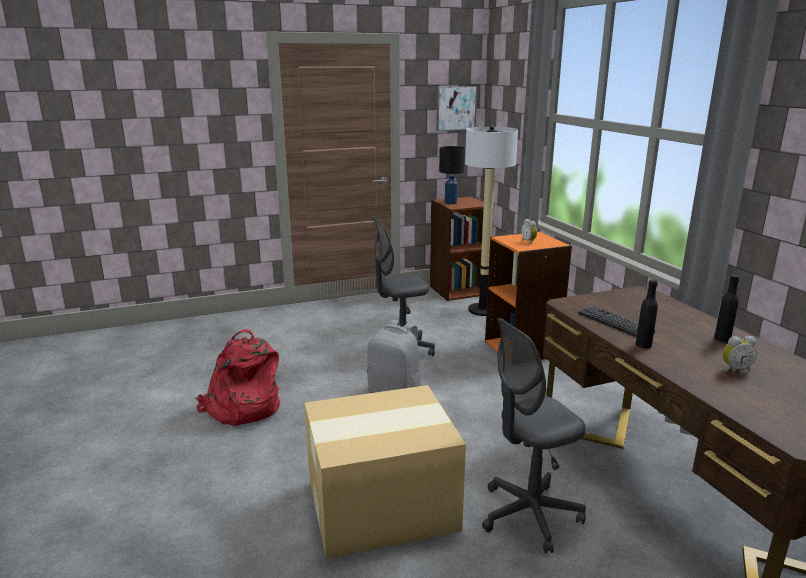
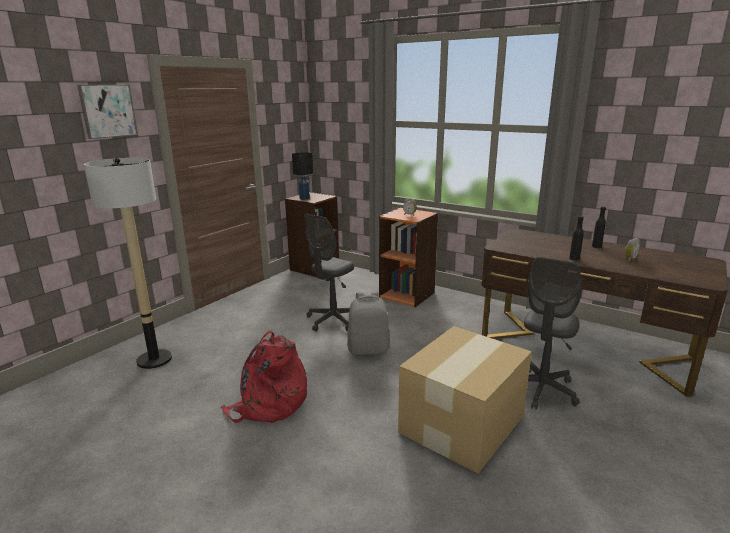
camera: 35 degrees left, 0 degrees up
(455, 108) = (292, 122): picture -> picture (107, 111)
(483, 310) = (349, 277): floor lamp -> floor lamp (154, 359)
(615, 322) = (540, 251): keyboard -> none

